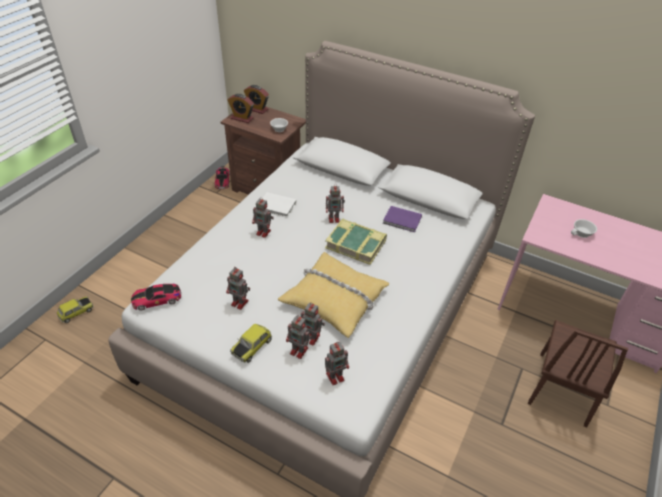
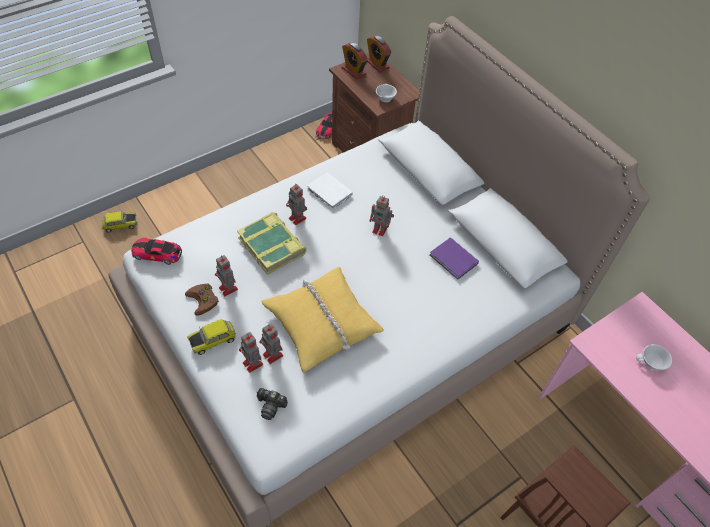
camera: 25 degrees right, 10 degrees up
(224, 319) = (204, 300): none -> brown game controller
(336, 376) = (271, 406): toy robot -> camera
(356, 244) = (383, 269): book -> book (272, 246)

